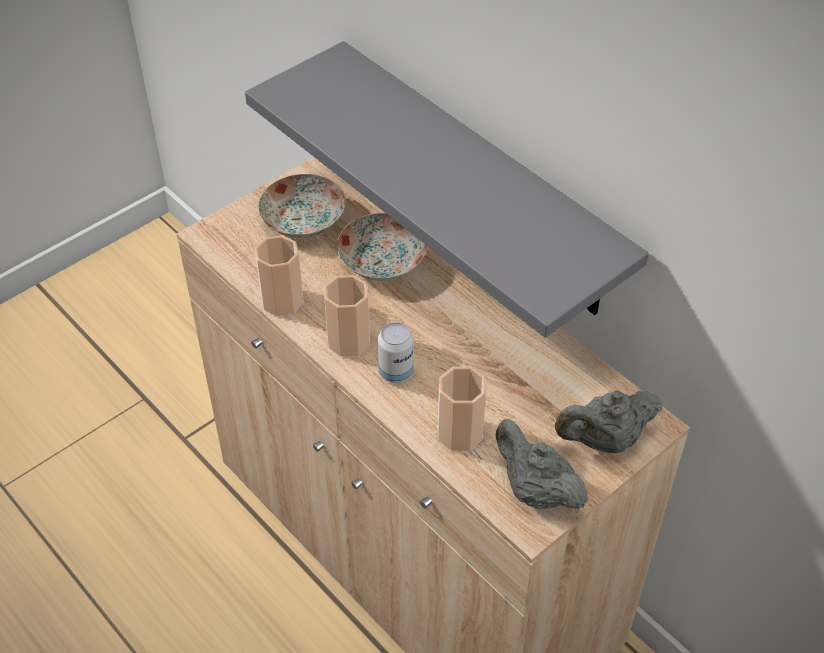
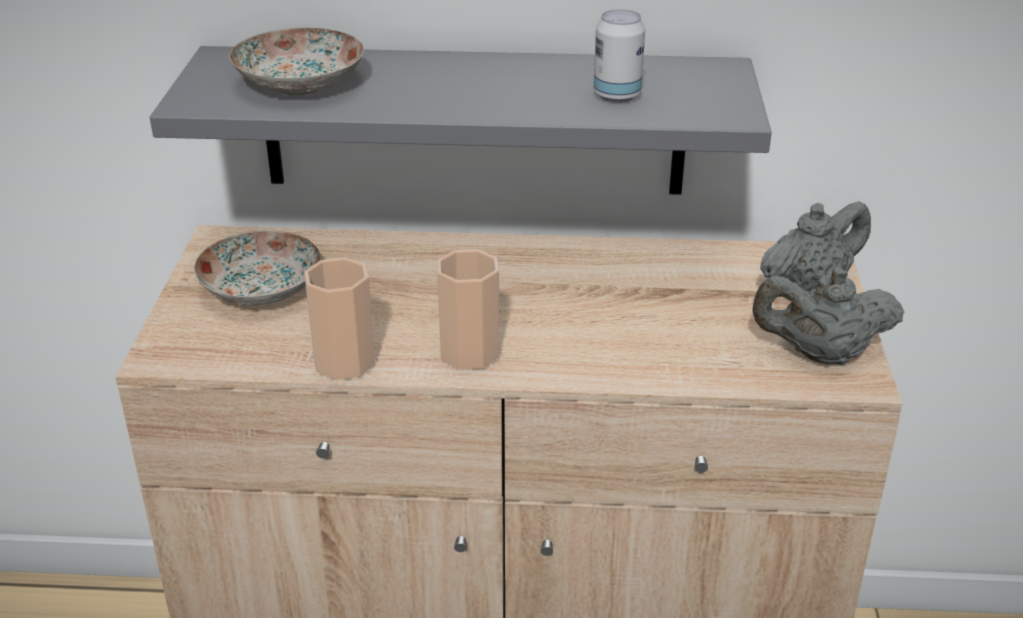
camera: 45 degrees left, 15 degrees down
(383, 261) = (402, 276): plate -> plate (302, 83)
(396, 372) = (557, 349): can -> can (617, 95)
(460, 433) = (690, 356): cup -> none
(604, 441) = (808, 288): grey teapot -> grey teapot turned 150 degrees counterclockwise

